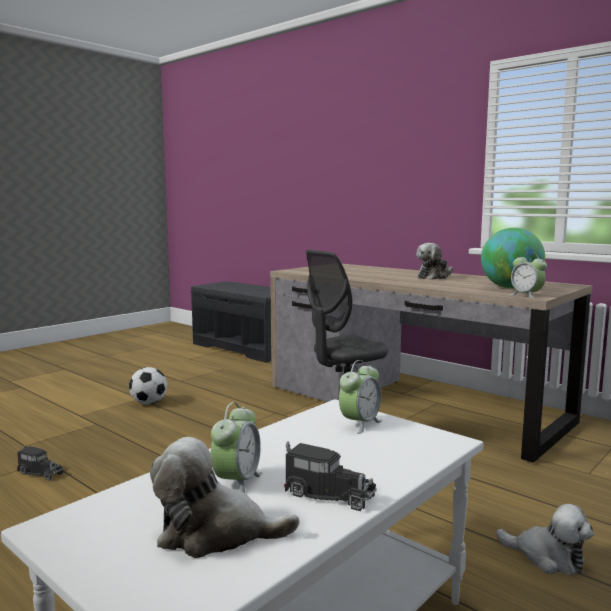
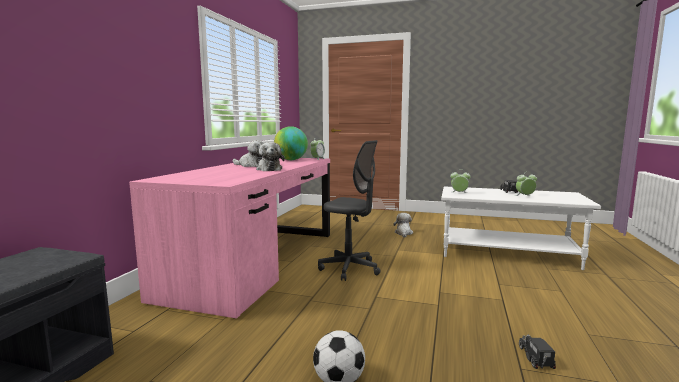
camera: 115 degrees left, 0 degrees up
(215, 533) = (546, 194): plush toy -> plush toy (269, 169)
(411, 404) = (257, 262): brown desk -> pink desk

